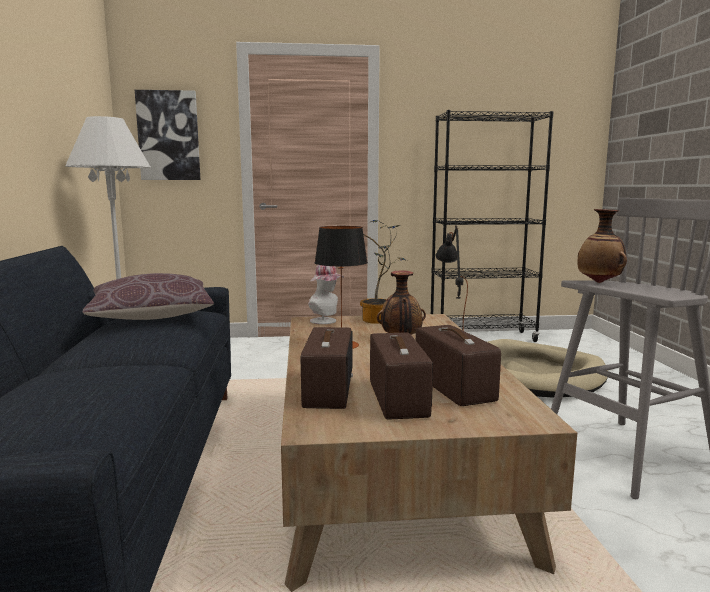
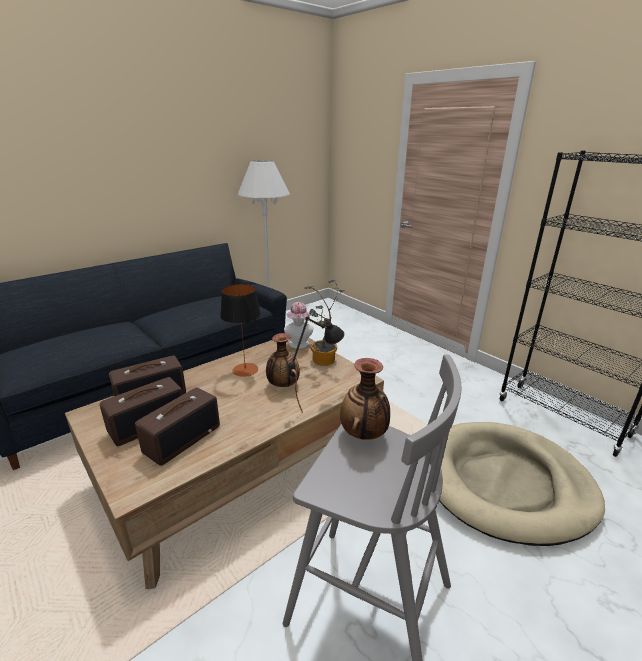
camera: 55 degrees right, 15 degrees up
(152, 316) = (218, 303): brown pillow -> none
(169, 136) = (356, 158): picture -> none

